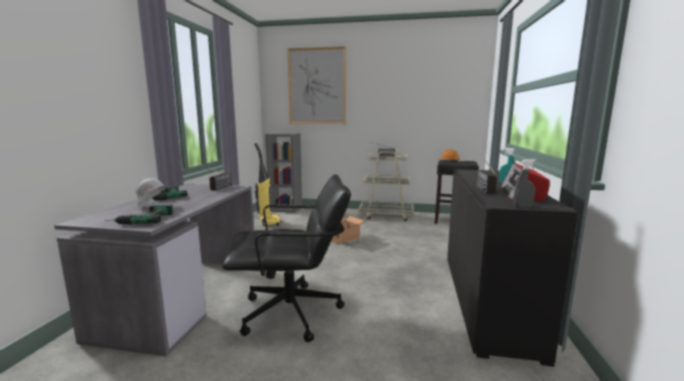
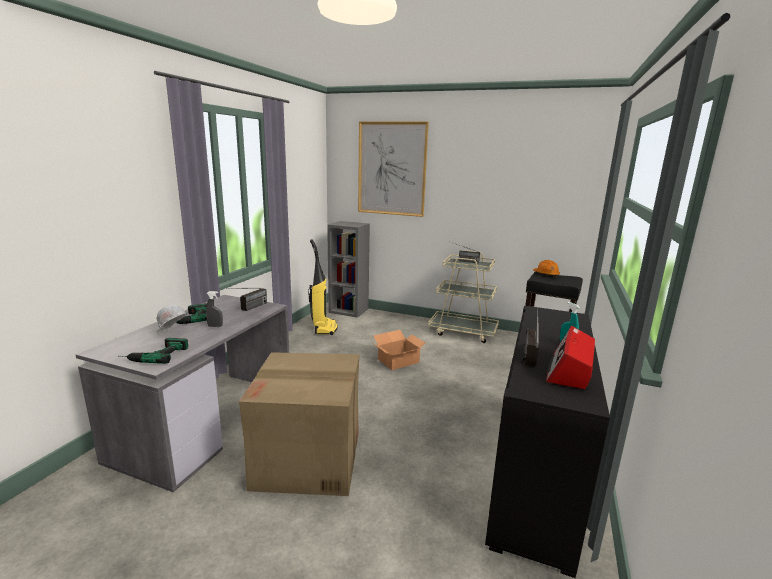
camera: 10 degrees right, 5 degrees up
(292, 313) = (309, 459): black office chair -> cardboard box
(522, 206) = (549, 397): grey spray bottle -> grey spray bottle (215, 326)

